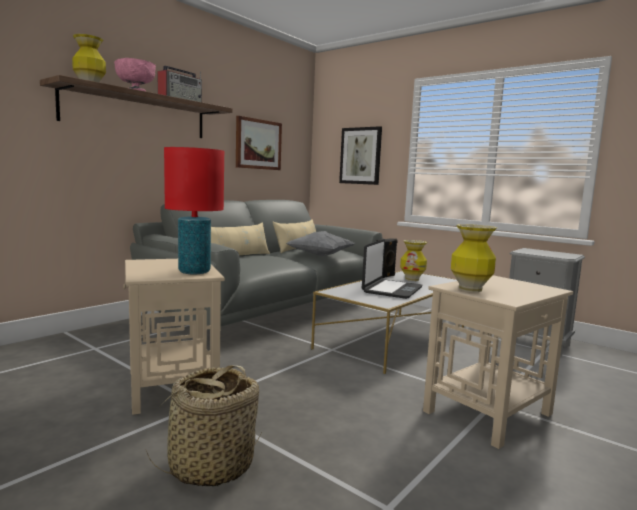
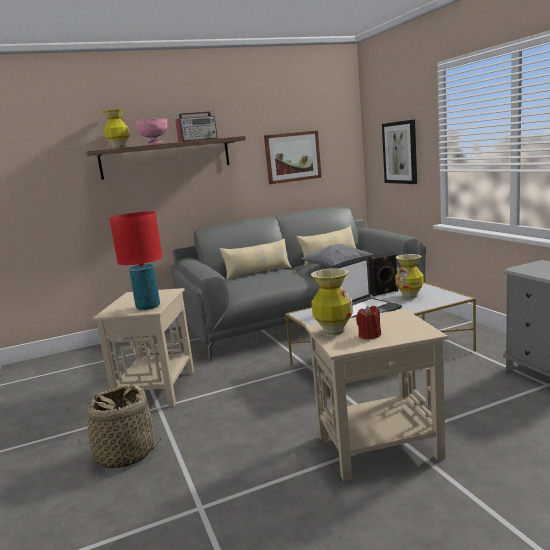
camera: 30 degrees right, 5 degrees up
(511, 291) = (369, 335): none -> red candle

